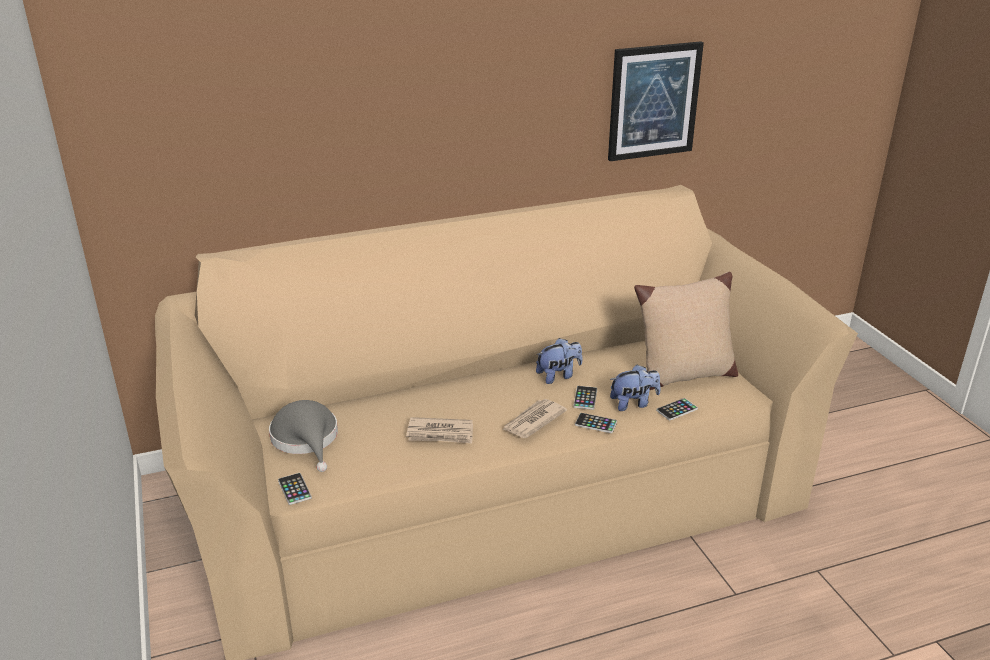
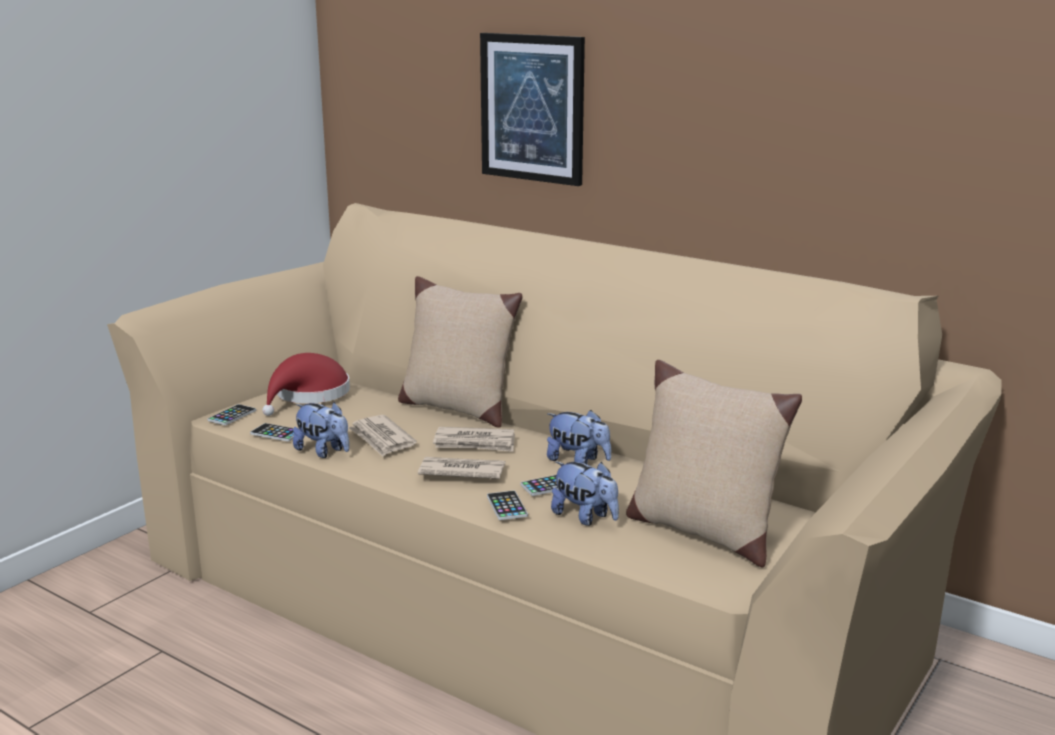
camera: 55 degrees right, 10 degrees down
(306, 439) = (309, 395): grey hat -> red hat
(417, 386) = (457, 408): none -> beige pillow
(424, 466) = (323, 451): none -> plush toy
(495, 400) = (475, 443): none -> newspaper
(653, 101) = (940, 159): picture -> picture (532, 108)
(677, 410) = (613, 548): phone -> phone (276, 433)

